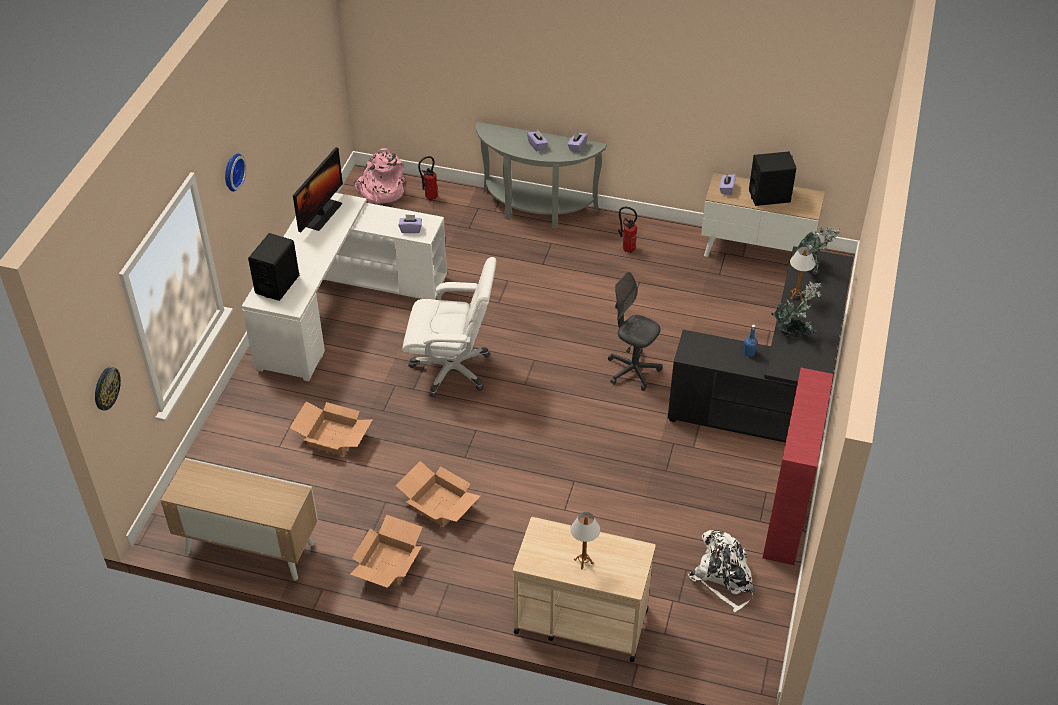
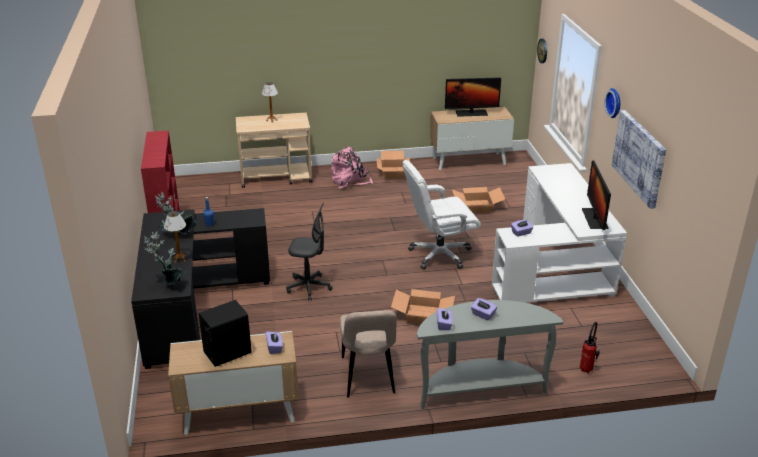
camera: 155 degrees right, 15 degrees down
(232, 499) = (471, 113): none -> monitor
(272, 146) = (640, 157): none -> picture
(277, 284) = (565, 176): black speaker -> none
(381, 191) = (635, 361): pink backpack -> pink backpack (350, 181)
(437, 504) = (387, 196): cardboard box -> cardboard box (423, 315)
(627, 248) = (368, 377): fire extinguisher -> beige chair
(724, 579) = (202, 207): white backpack -> none

